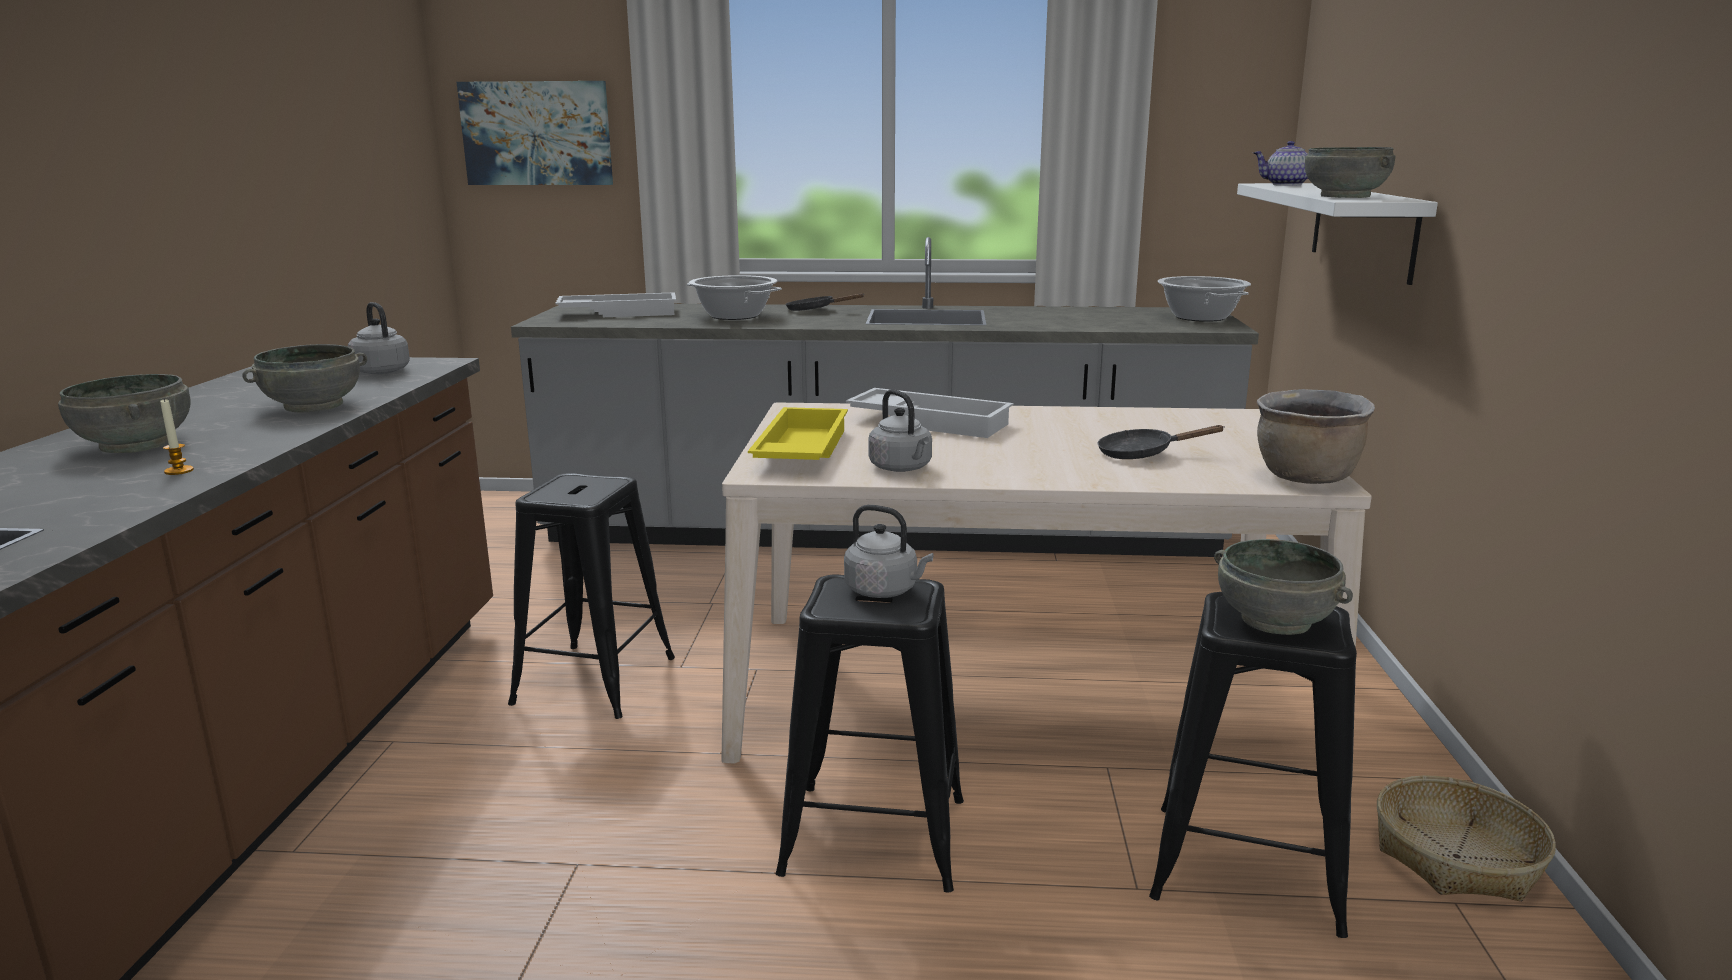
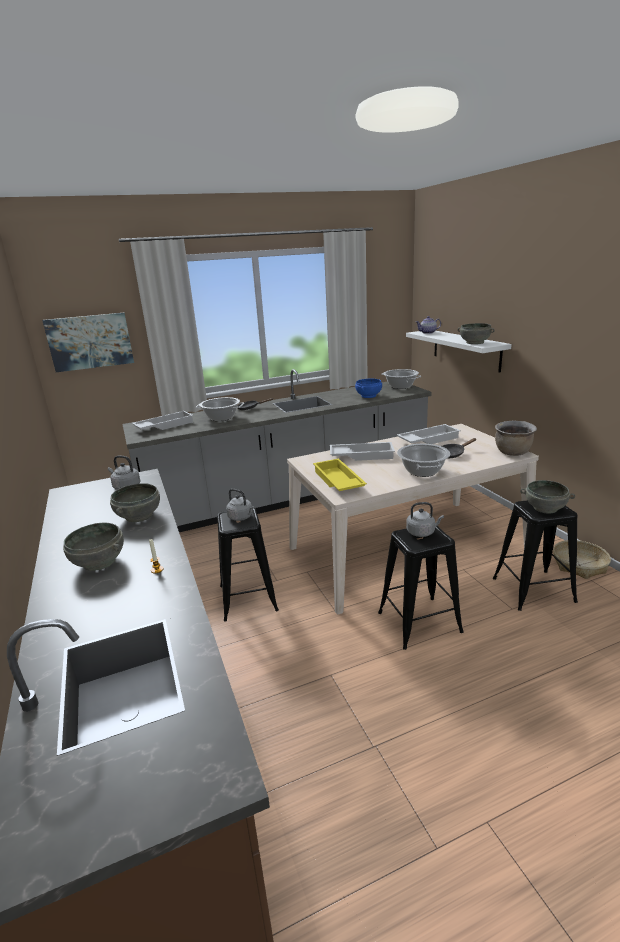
camera: 25 degrees left, 5 degrees up
(902, 468) = (387, 480): grey kettle -> grey kettle (241, 517)
(1011, 468) = (422, 471): none -> cooking pot
(1093, 322) = (369, 396): none -> blue bowl
(1132, 422) = (428, 439): none -> white tray

